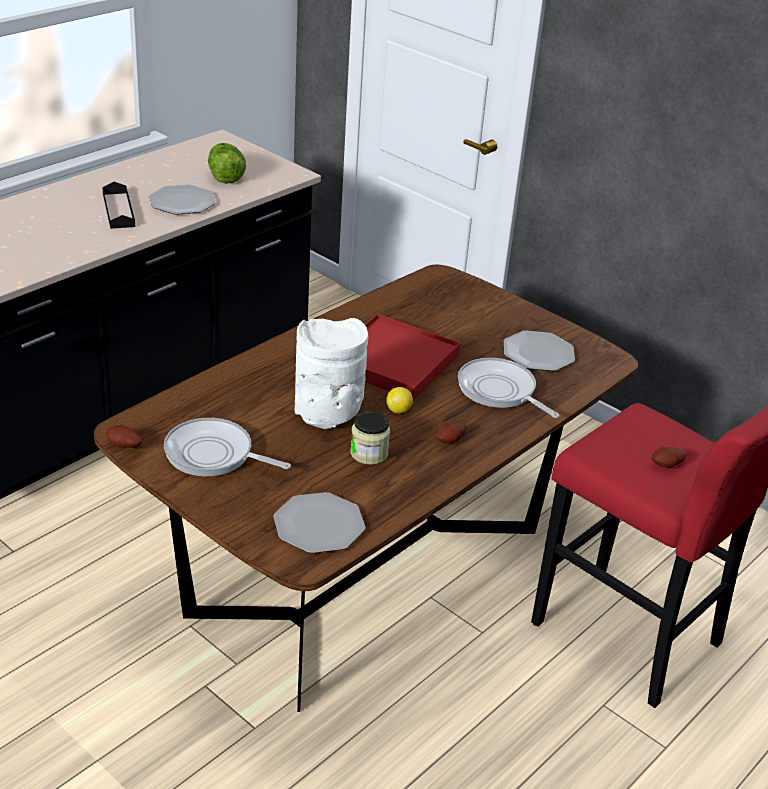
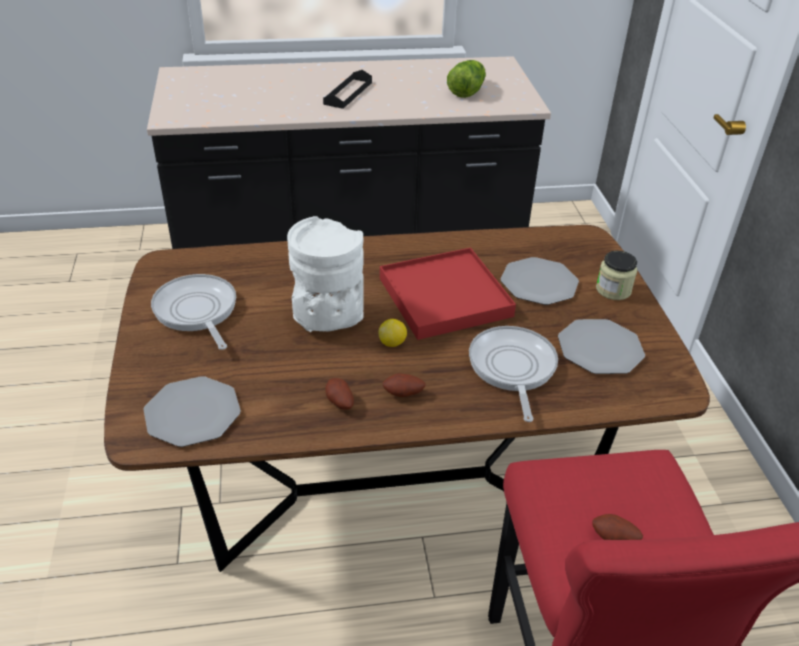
camera: 40 degrees right, 5 degrees up
(124, 446) = (147, 275): potato -> potato (339, 402)
(182, 202) = (404, 101): plate -> plate (539, 283)
(369, 453) = (316, 370): jar -> jar (613, 290)

